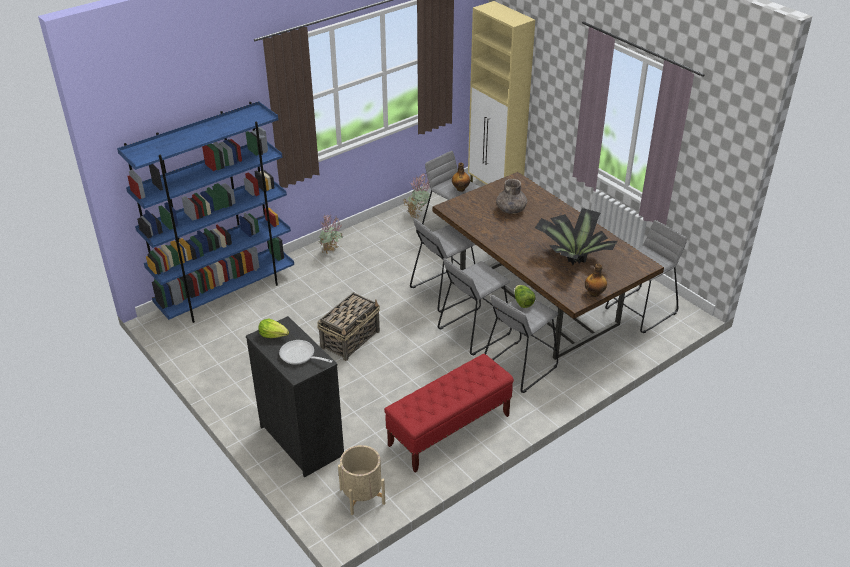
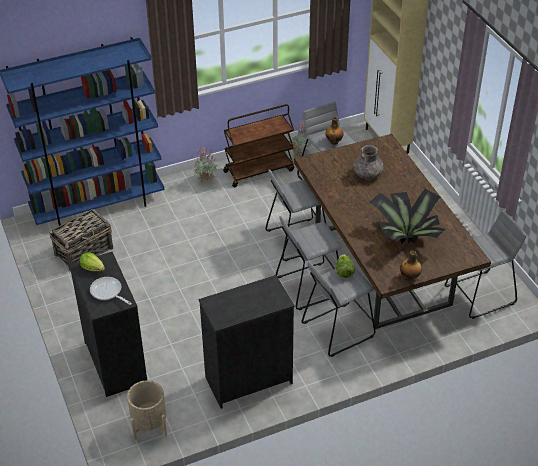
camera: 15 degrees right, 5 degrees up
(351, 339) = (193, 272): basket -> basket (84, 251)
(381, 235) = (259, 171): none -> brown cart
(449, 431) = (248, 380): red bench -> black dresser

